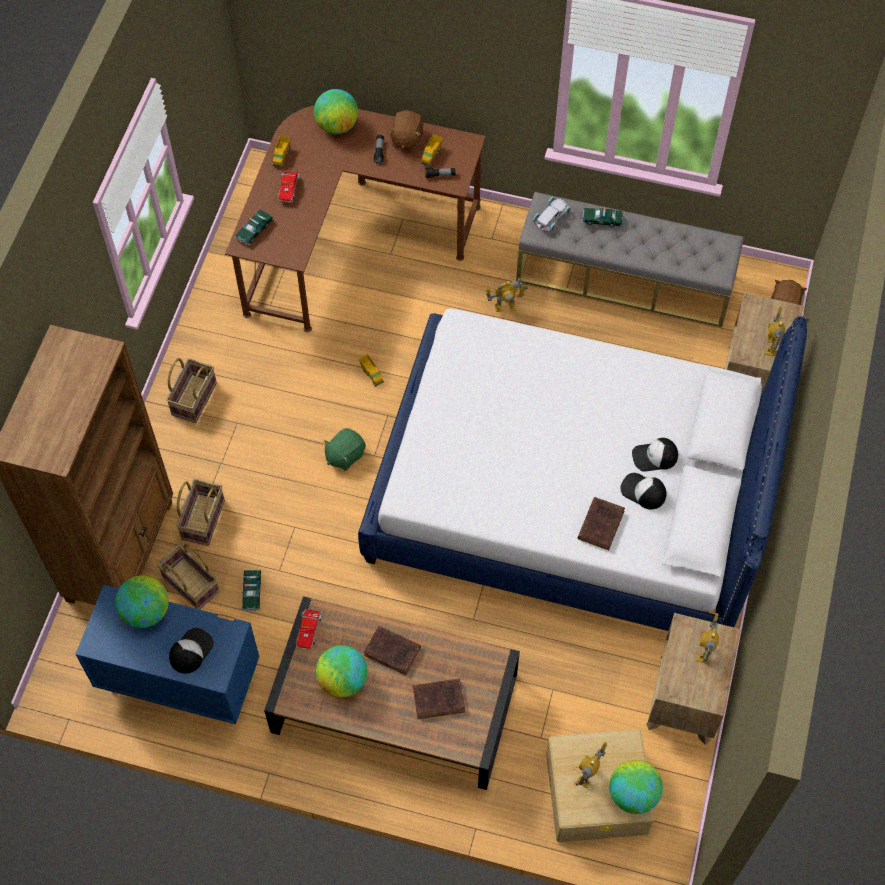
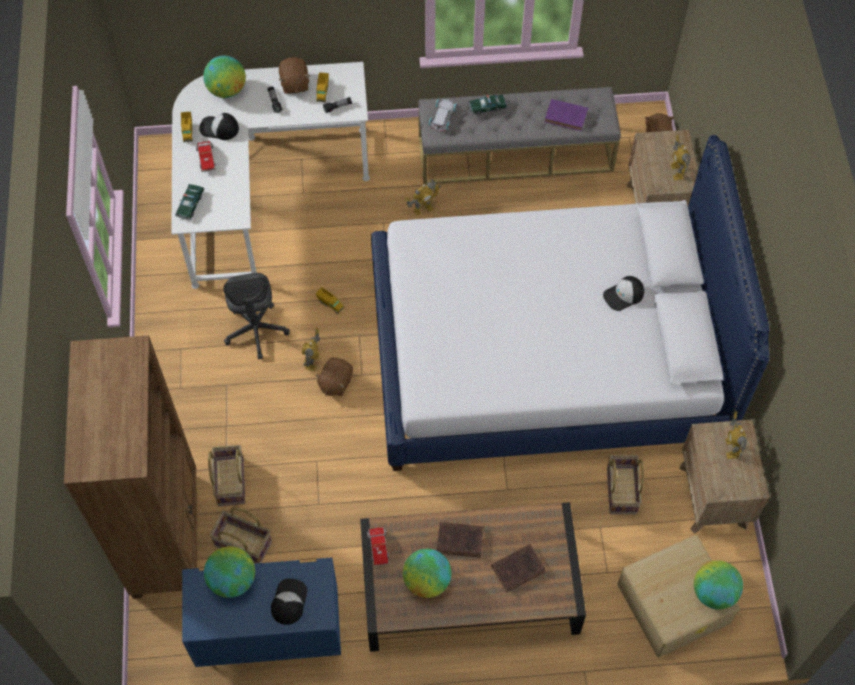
camera: 20 degrees left, 0 degrees up
(193, 398) = (177, 375): basket -> basket (620, 490)
(252, 592) = (302, 531): toy car -> none
(288, 378) = (256, 331): none -> grey office chair
(345, 455) = (335, 383): green plush toy -> brown plush toy
(349, 239) = (260, 190): brown desk -> white desk
(588, 775) = (669, 590): toy robot -> toy robot (313, 361)
(601, 524) = (603, 367): brown book -> none
(643, 492) = (626, 328): cap -> cap (219, 128)
(681, 254) = (567, 117): none -> purple book

